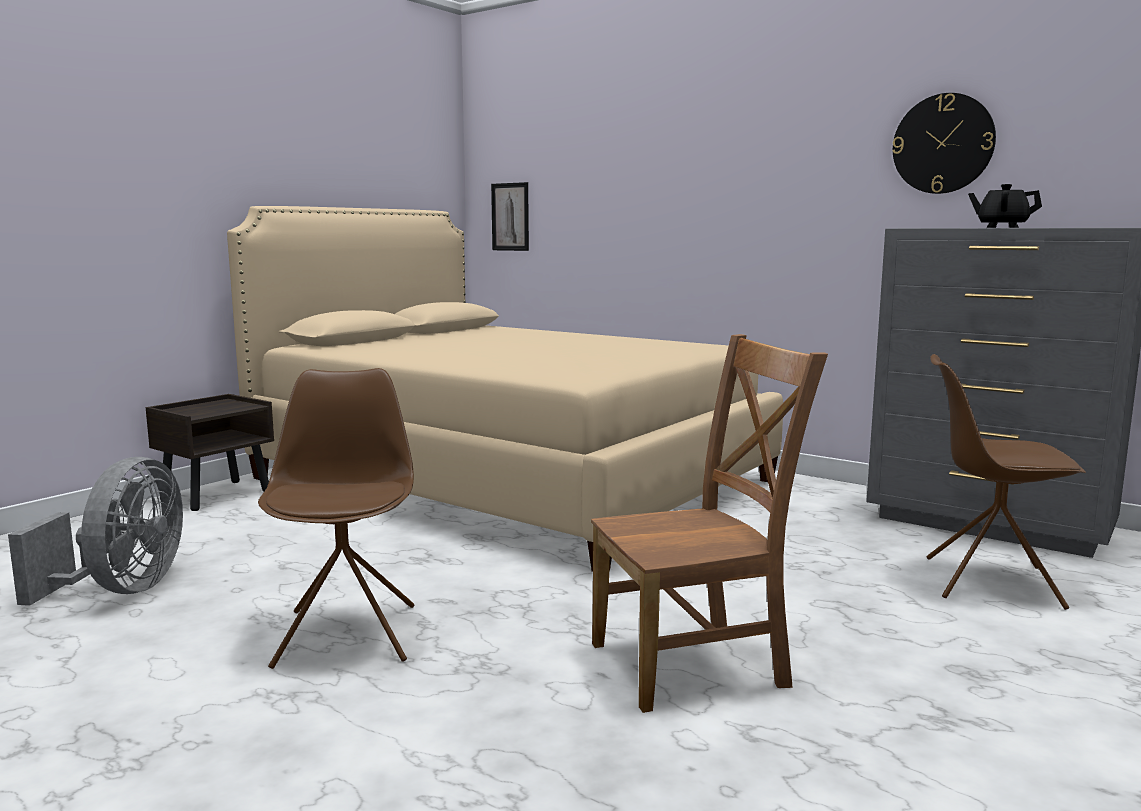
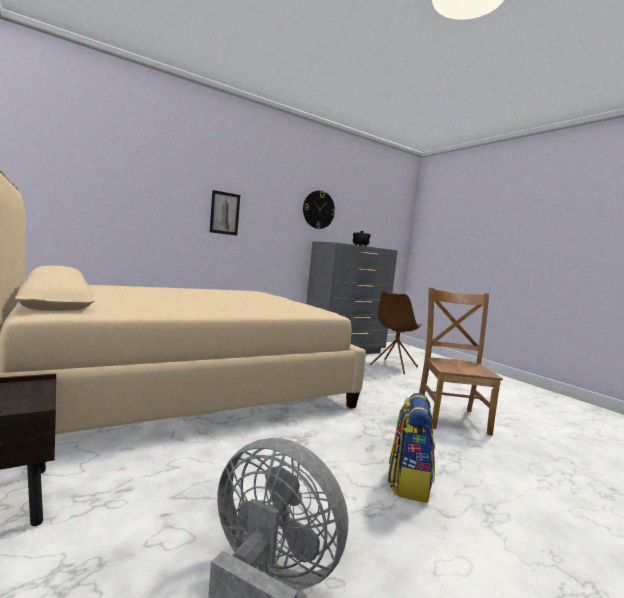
camera: 70 degrees left, 5 degrees down
(348, 634) = (408, 483): brown chair -> backpack
(510, 217) = (57, 199): picture -> picture (224, 213)

